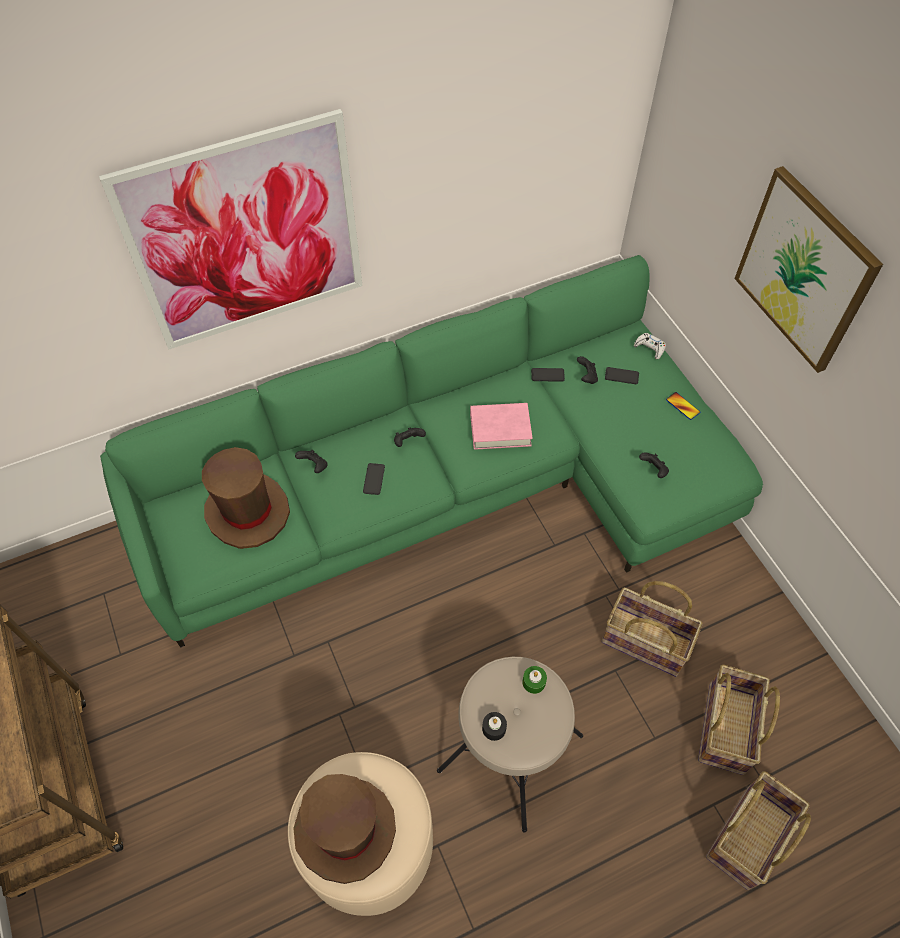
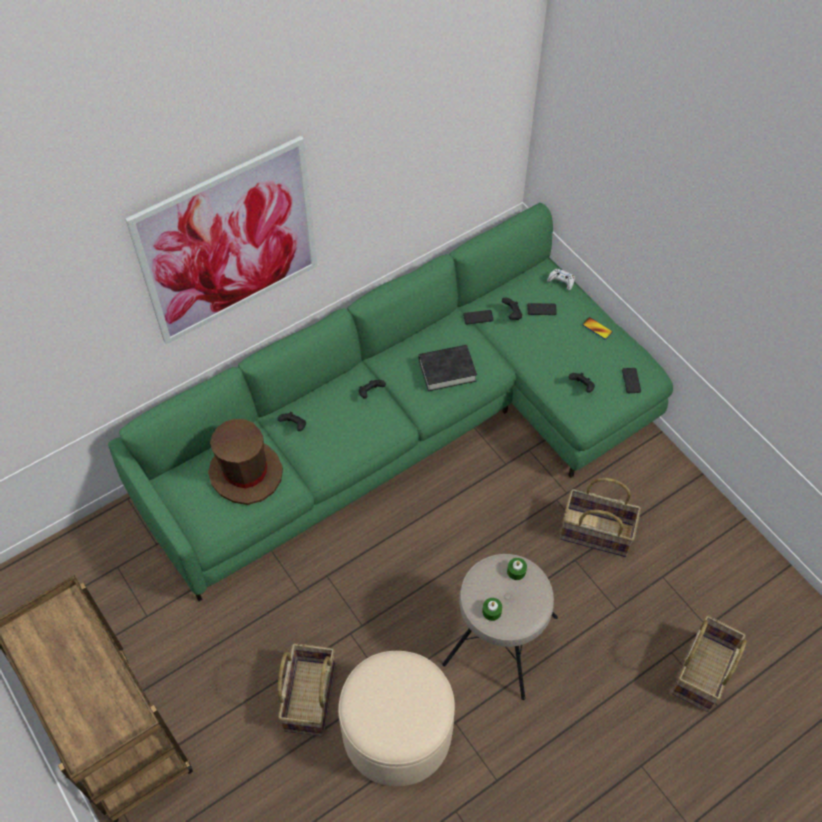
camera: 10 degrees left, 0 degrees up
(345, 830) = (387, 710): brown hat -> none
(374, 479) = (348, 429): phone -> phone (631, 380)
(494, 728) = (491, 611): black candle -> green candle
(500, 429) = (447, 370): pink book -> black book
(724, 727) = (671, 590): basket -> basket (308, 697)
(804, 270) = (679, 214): picture -> none

